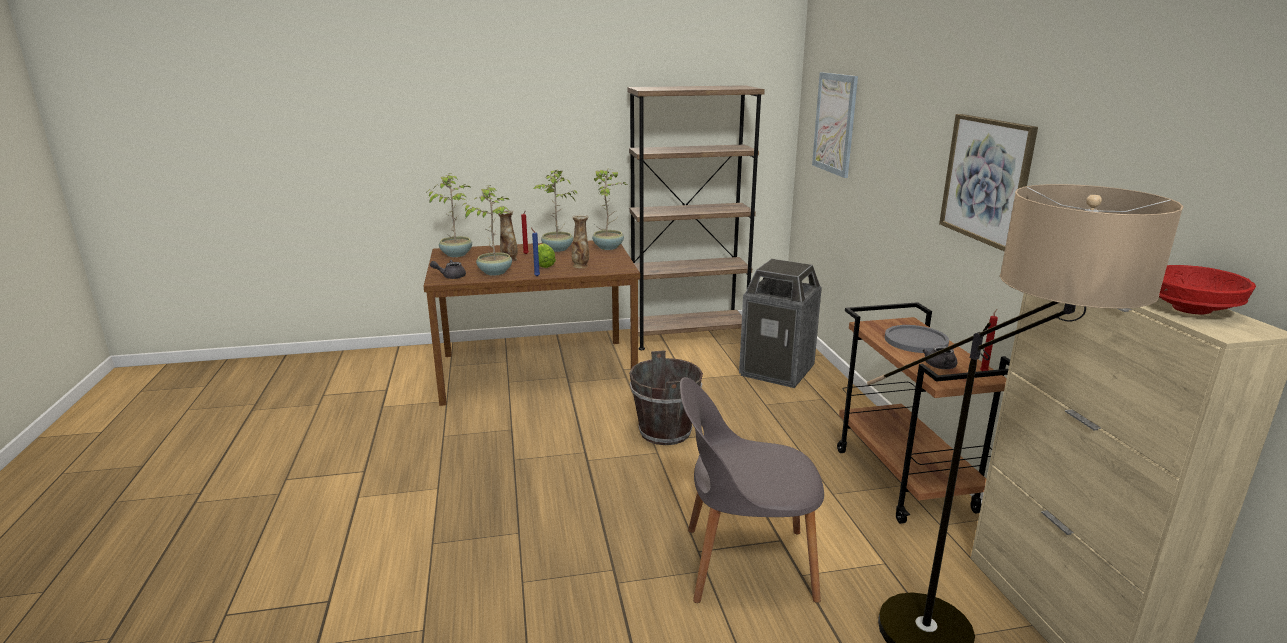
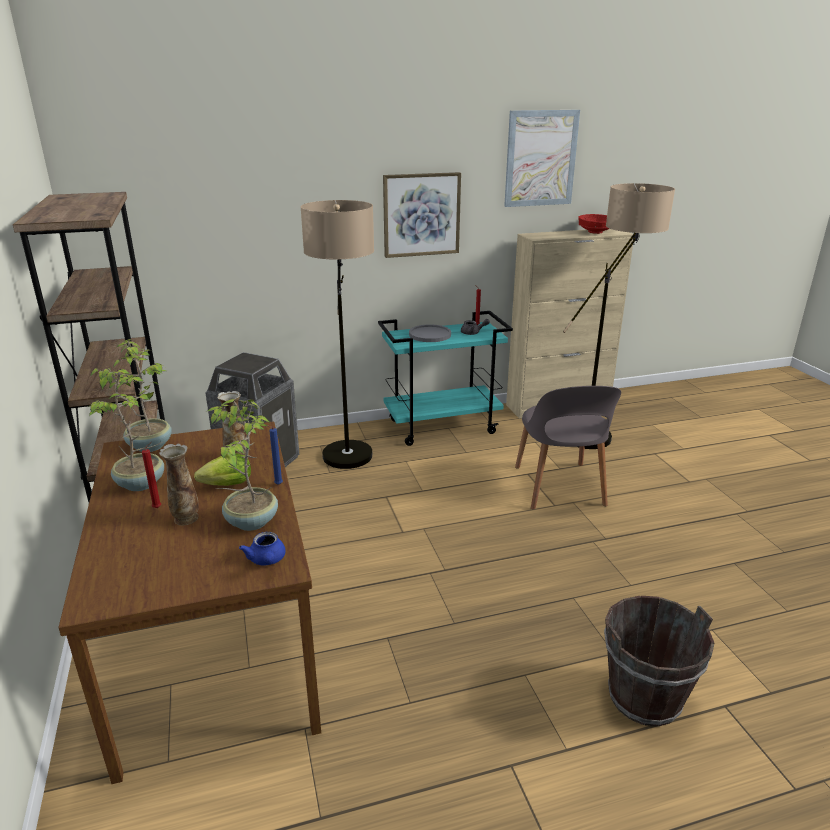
camera: 95 degrees left, 5 degrees up
(450, 276) = (267, 560): grey teapot -> blue teapot
(456, 254) = (124, 582): potted plant -> none
(665, 432) = (385, 525): brown bucket -> brown bucket (644, 697)
(779, 414) = (348, 466): none -> floor lamp
(835, 123) = (171, 215): picture -> picture (540, 158)
(905, 480) = (443, 426): brown cart -> turquoise cart

